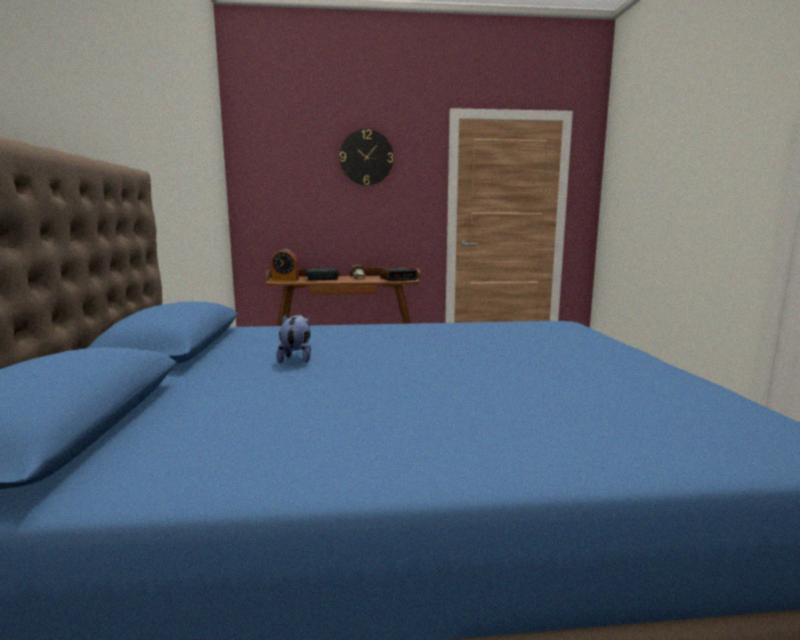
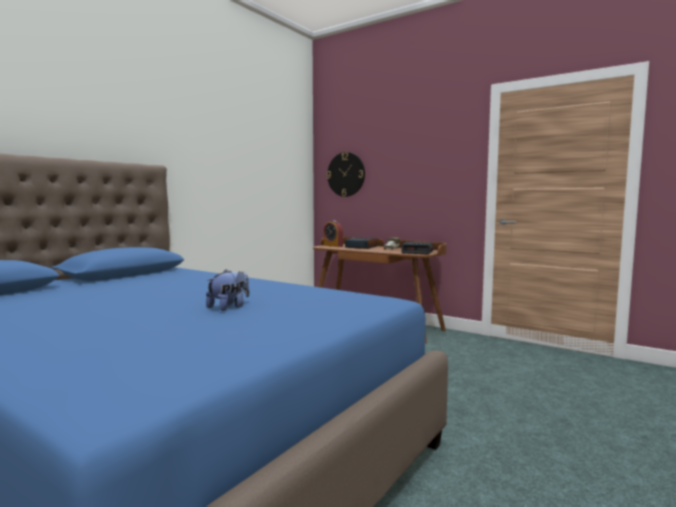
camera: 40 degrees right, 5 degrees down
(296, 358) = (136, 288): plush toy -> plush toy (229, 307)
(366, 157) = (411, 141): wall clock -> wall clock (346, 174)

